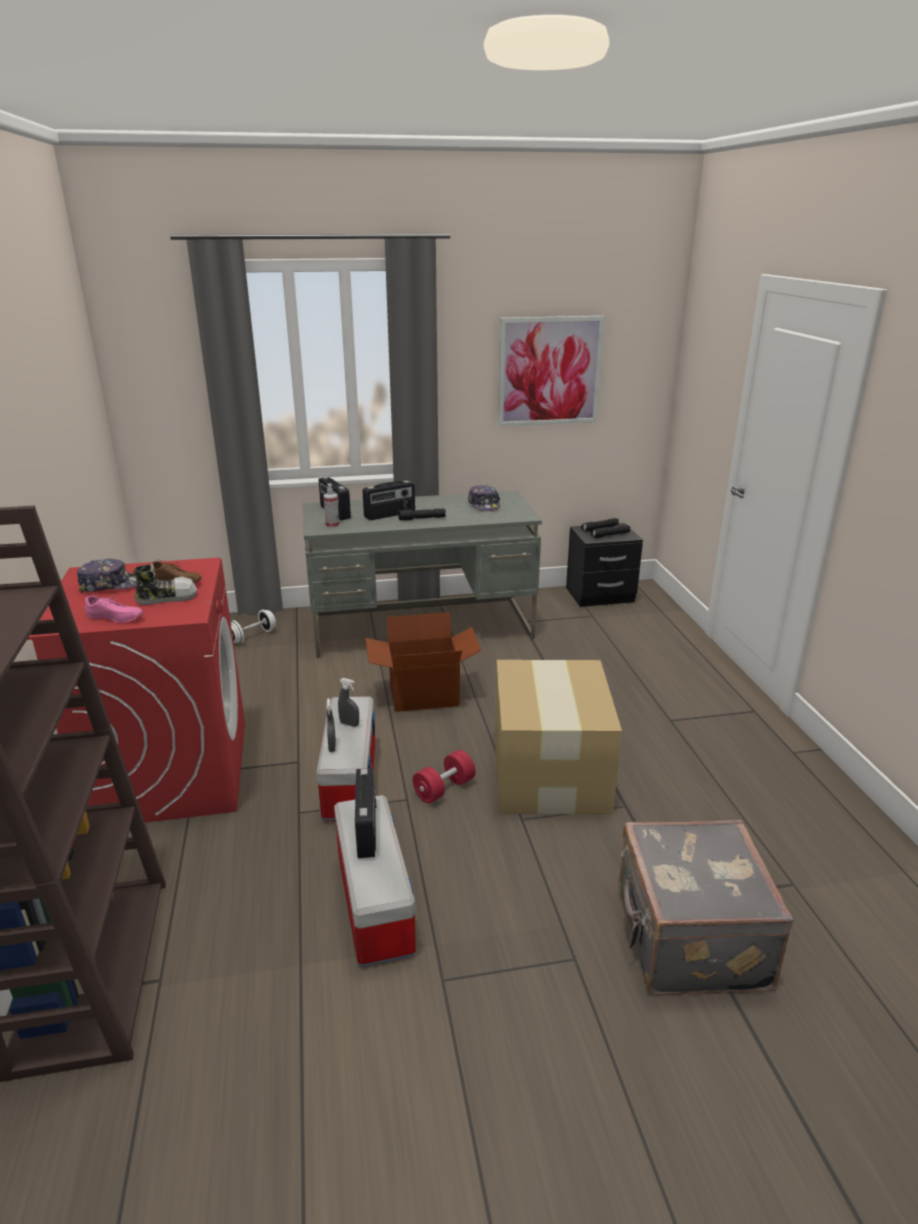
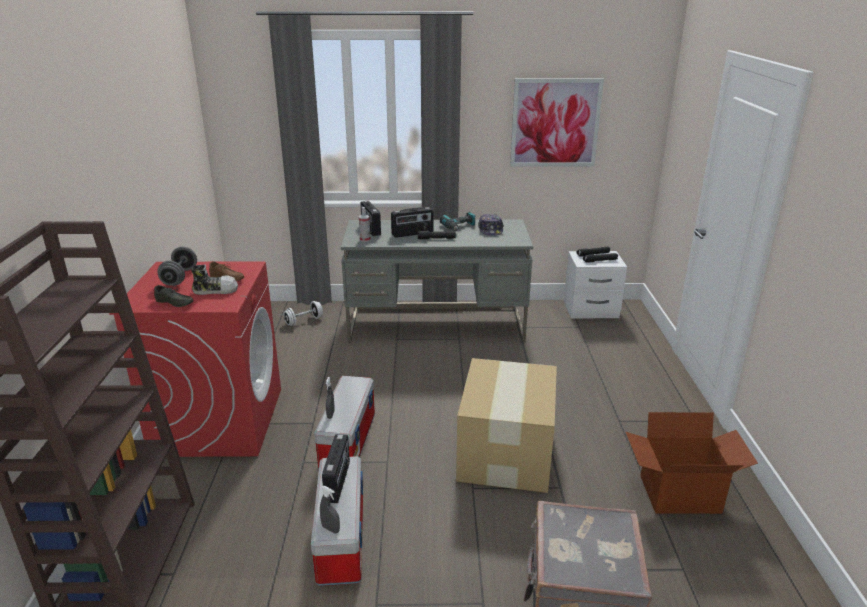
camera: 10 degrees right, 0 degrees up
(110, 585) = (180, 277): cap -> grey dumbbell
(114, 618) = (173, 303): pink shoe -> grey shoe
(349, 724) = (349, 398): grey spray bottle -> grey spray bottle (330, 529)
(424, 695) = (423, 380): cardboard box -> cardboard box (680, 495)
(444, 788) = (418, 456): red dumbbell -> none
(445, 504) = (459, 227): none -> power drill
(600, 596) = (591, 310): black nightstand -> white nightstand

